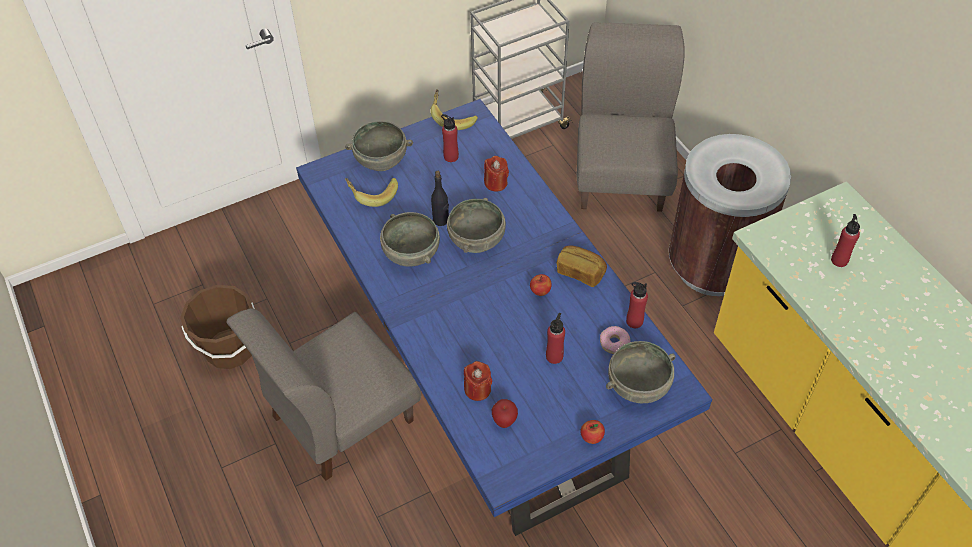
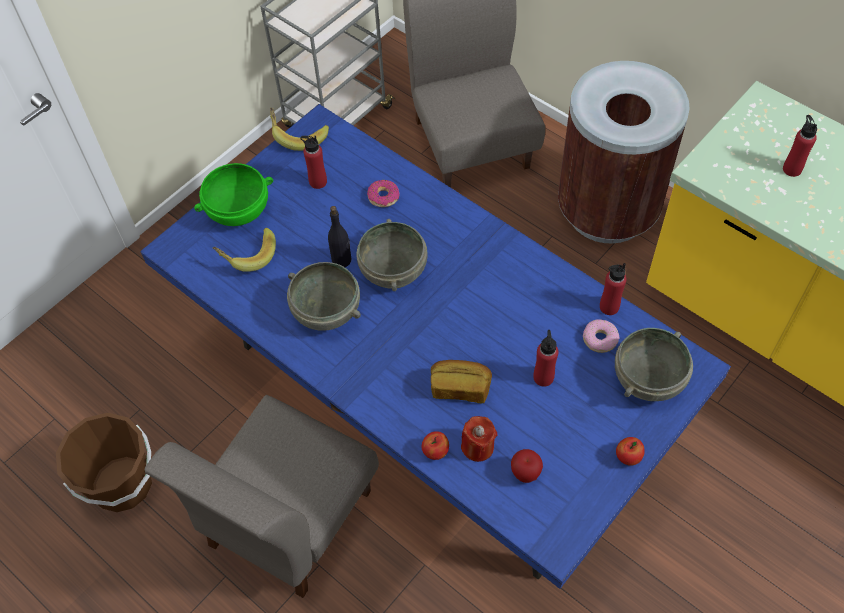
camera: 20 degrees left, 5 degrees up
(381, 160) = (238, 210): grey bowl -> green bowl
(496, 183) = (383, 197): red candle -> donut
(540, 291) = (492, 307): apple -> apple (435, 451)
(580, 272) = (525, 270): bread -> bread (460, 387)

